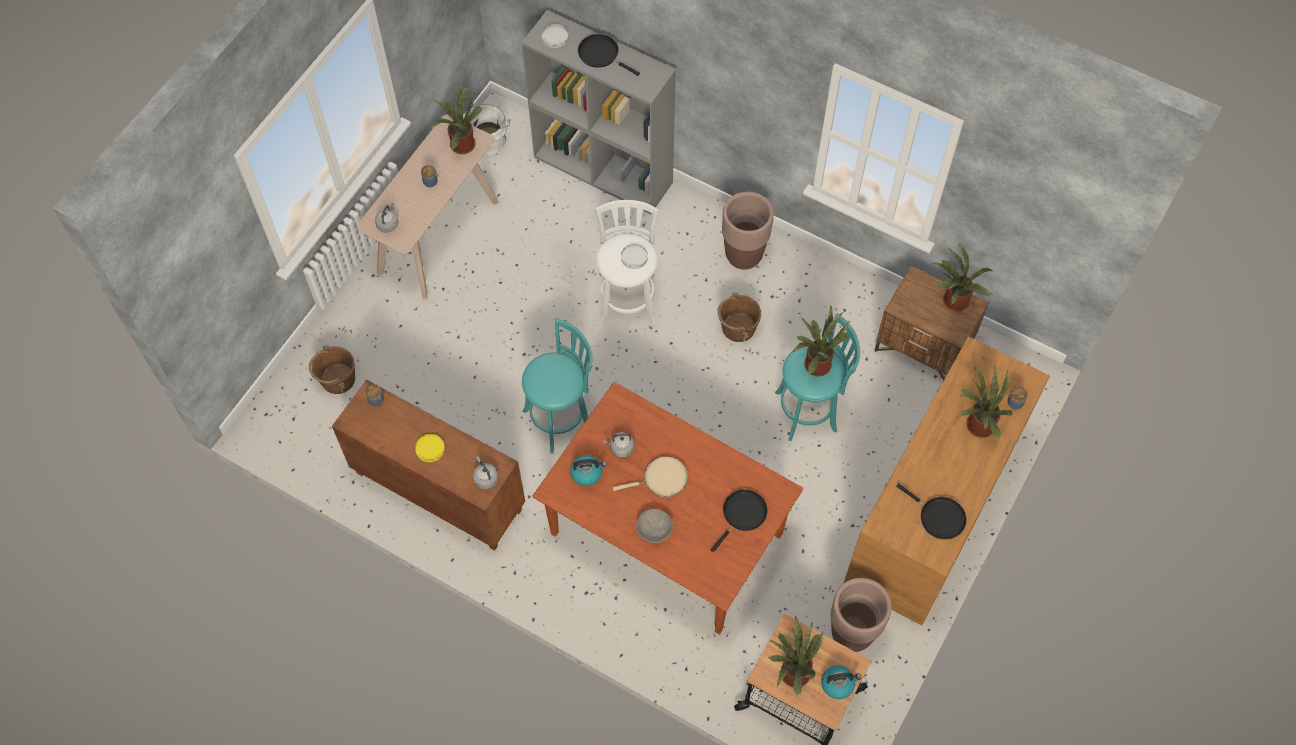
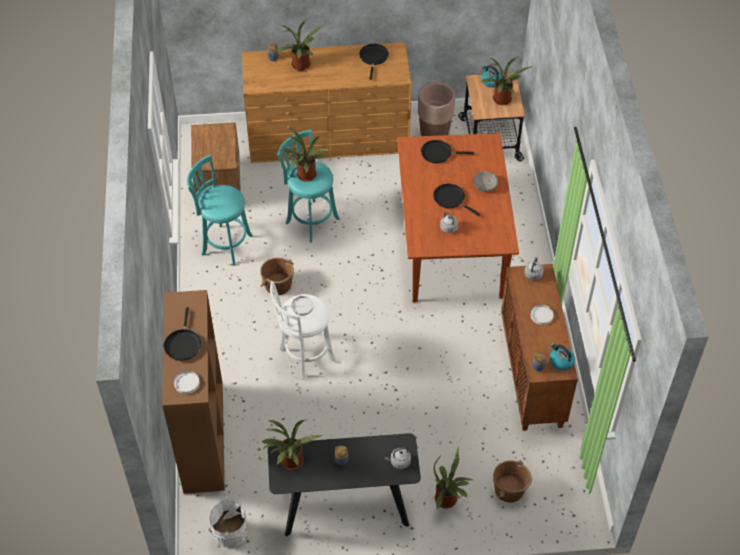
camera: 125 degrees left, 10 degrees down
(430, 448) = (541, 315): yellow plate -> white plate
(438, 237) = (345, 507): beige console table -> black console table
(561, 418) = (423, 340): turquoise stool -> turquoise stool (224, 244)
(587, 473) = (480, 235): kettle -> kettle (560, 361)
(604, 169) = (202, 436): grey bookcase -> brown bookcase
(662, 479) = (451, 199): beige frying pan -> black frying pan
(743, 255) = (217, 311): brown planter -> none
(953, 302) = (204, 140): potted plant -> potted plant (448, 500)

